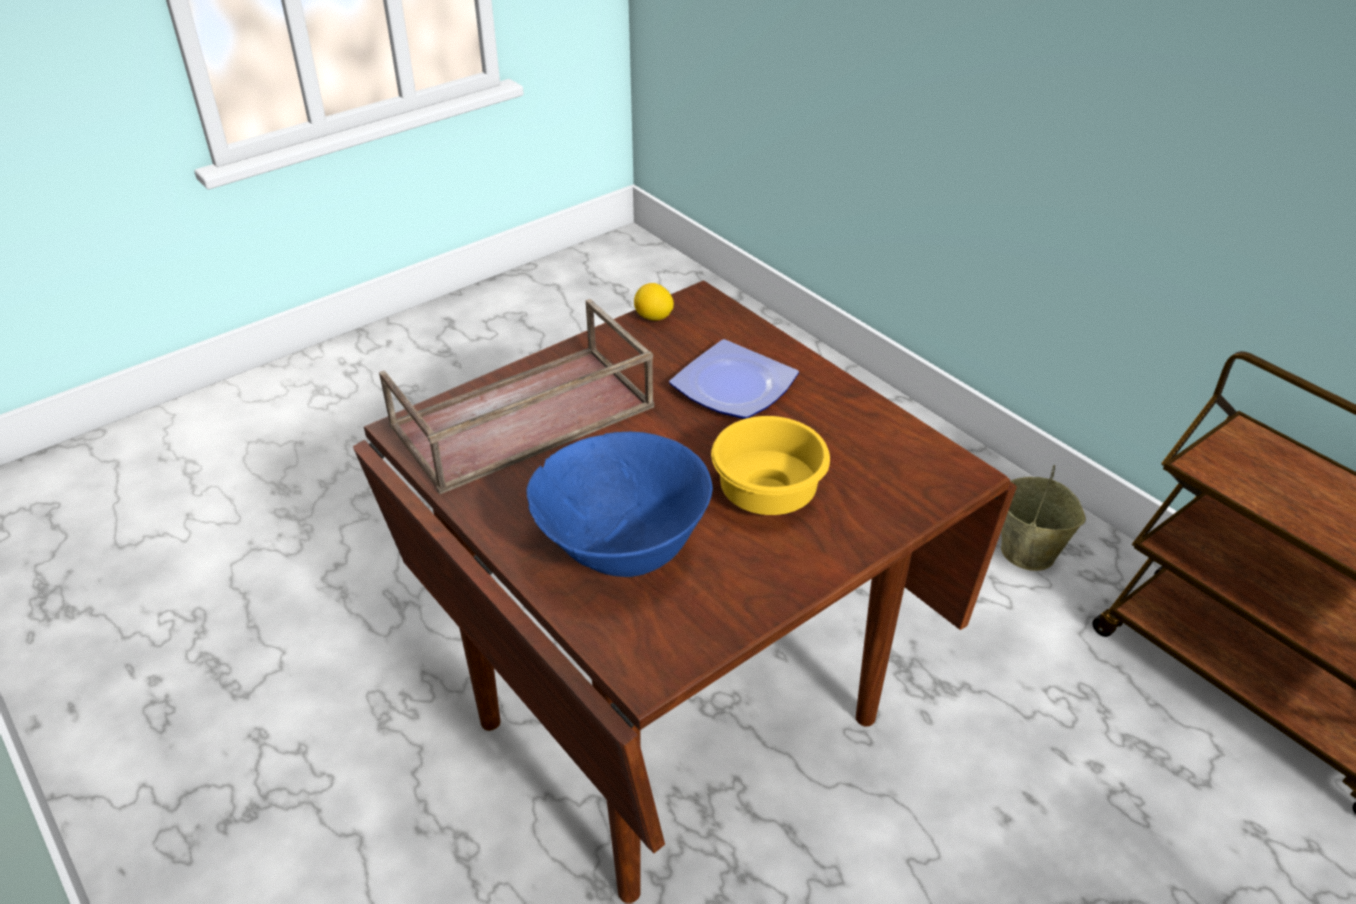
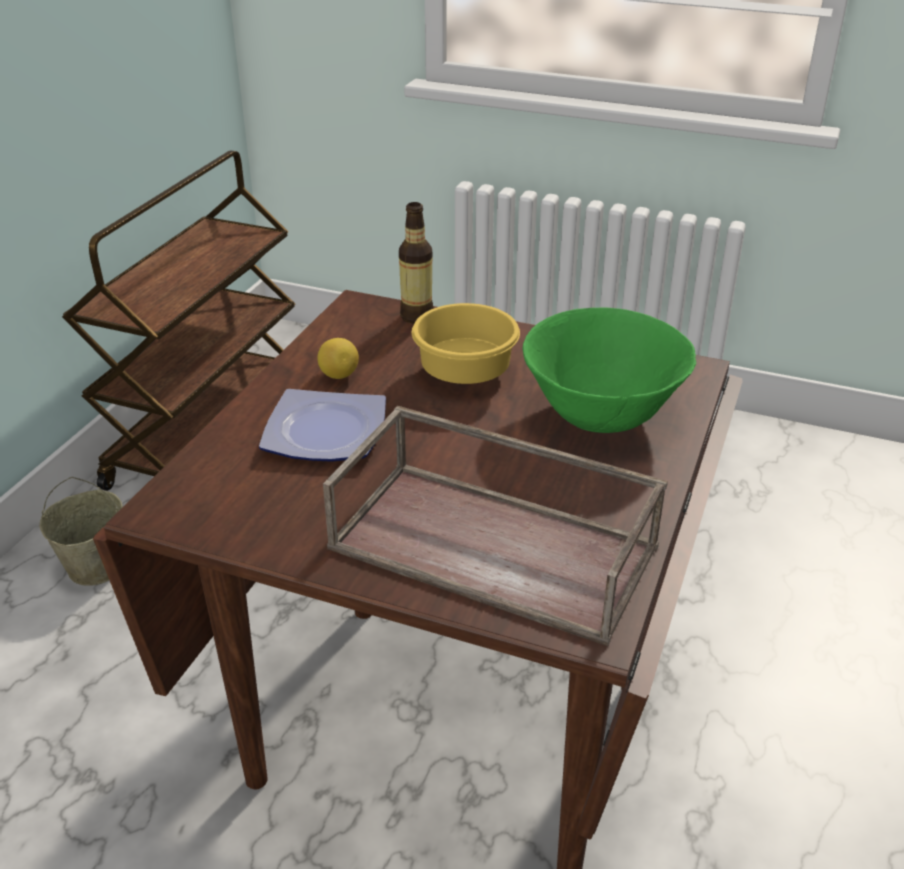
camera: 120 degrees left, 5 degrees down
(623, 551) = (602, 415): blue bowl -> green bowl
(653, 318) = (224, 530): lemon -> lemon (339, 375)
(908, 504) = (416, 316): none -> bottle

